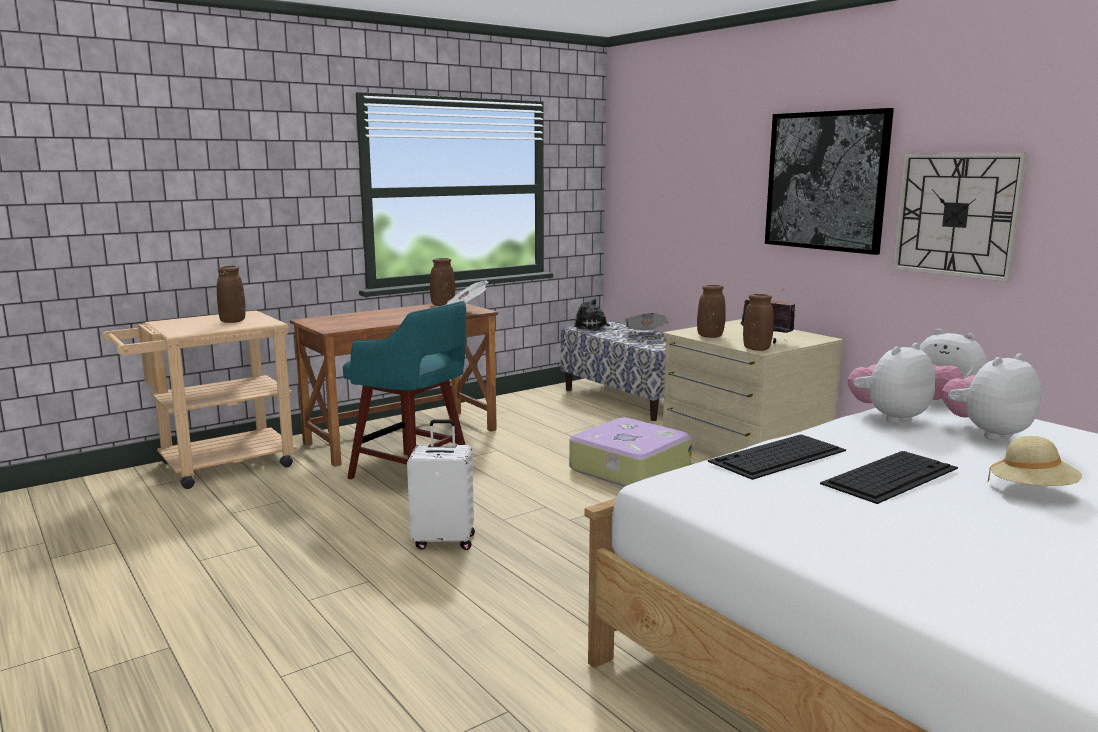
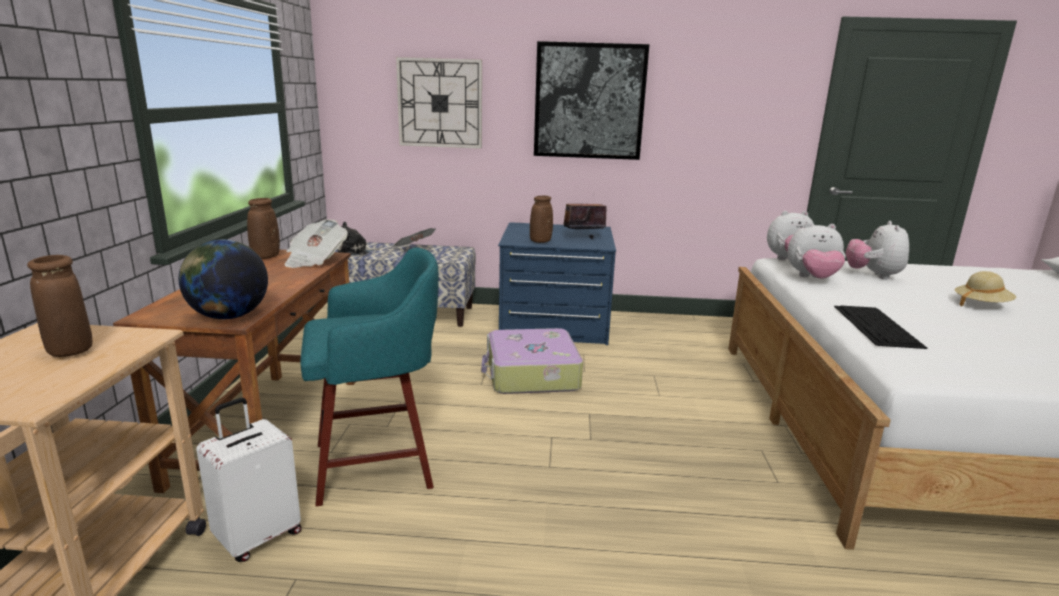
camera: 50 degrees left, 5 degrees up
(334, 327) = (229, 316): none -> globe
(444, 540) = (554, 516): white suitcase -> white suitcase (258, 537)
(744, 444) = (554, 325): beige dresser -> blue dresser
(757, 349) = (598, 245): brown vase -> none
(888, 417) = (812, 278): plush toy -> plush toy turned 90 degrees counterclockwise
(890, 475) = (934, 318): keyboard -> none
(956, 214) = (699, 127): wall clock -> wall clock (440, 103)

